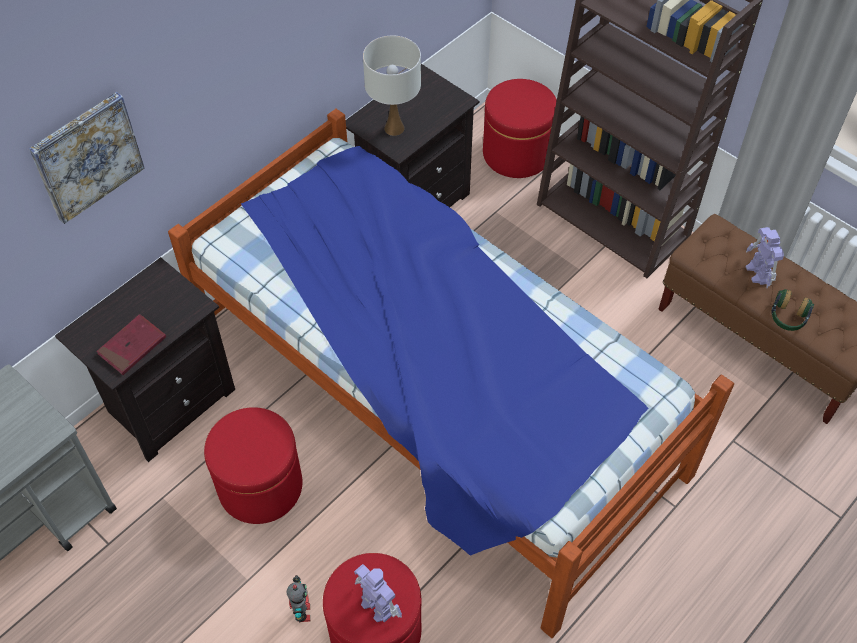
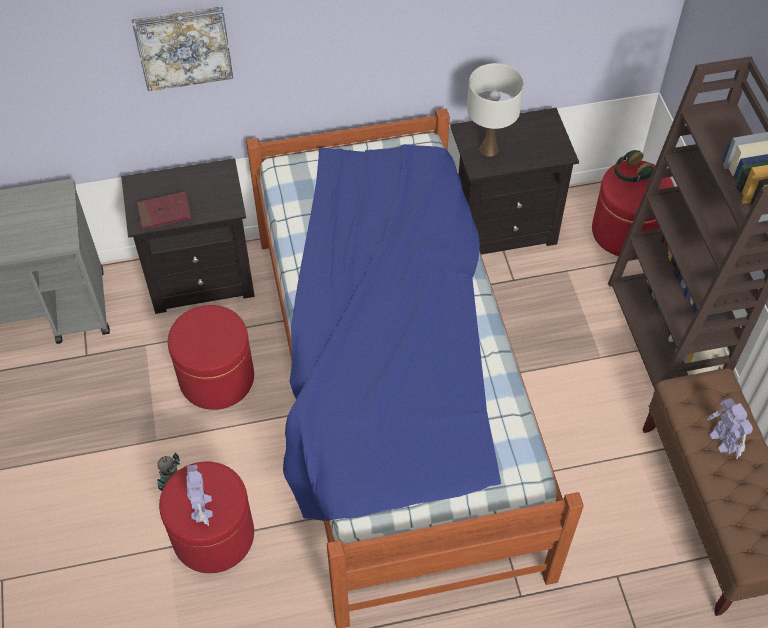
camera: 35 degrees right, 0 degrees up
(758, 273) = (723, 441): toy robot -> toy robot turned 45 degrees counterclockwise
(788, 317) = (718, 493): headphones -> headphones (630, 173)

